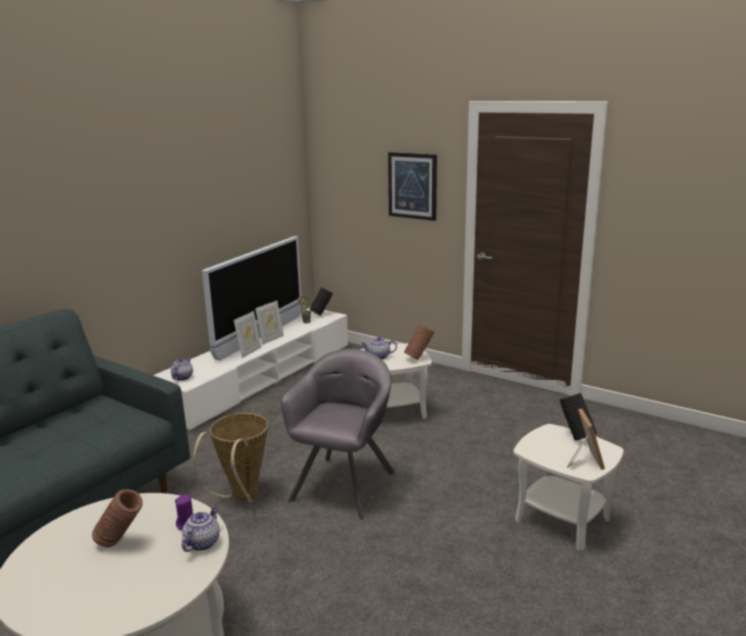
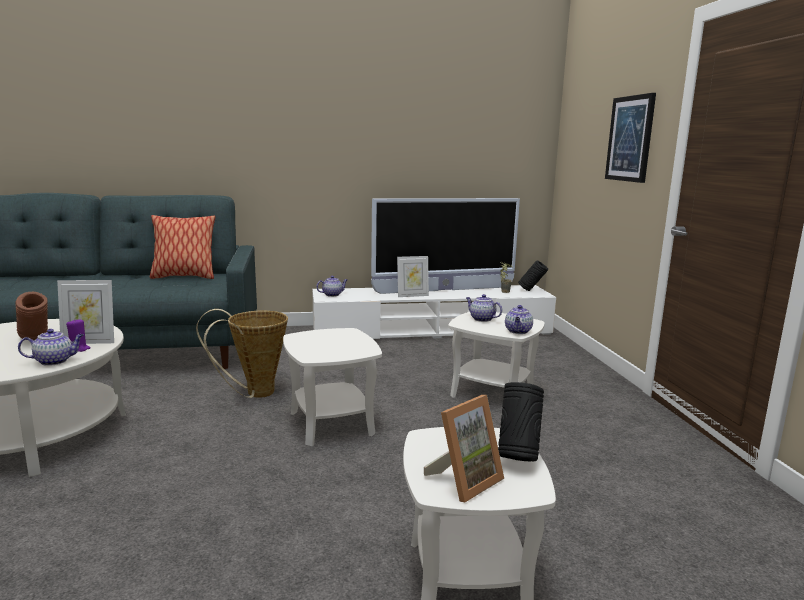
camera: 45 degrees right, 5 degrees down
(67, 417) = (184, 277): none -> pillow
(271, 339) = (448, 293): picture frame -> picture frame (89, 342)
(344, 485) = (332, 423): grey armchair -> white side table
(418, 358) = (518, 331): brown vase -> teapot

